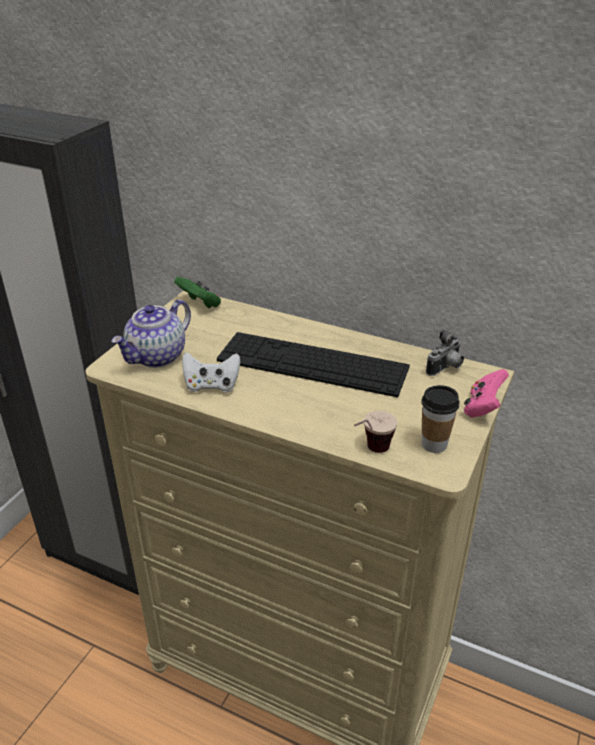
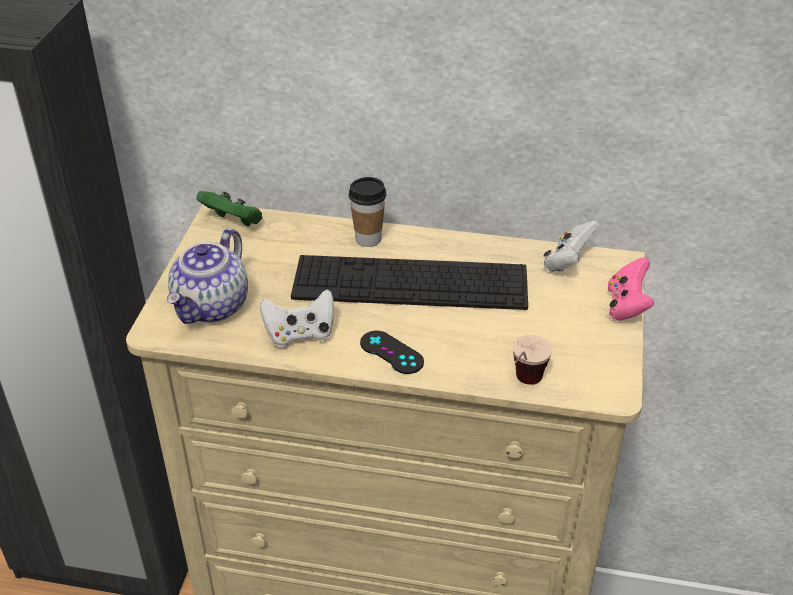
camera: 15 degrees left, 5 degrees up
(275, 410) = (391, 352): none -> black game controller
(434, 444) = (590, 362): cup -> cup (368, 239)
(445, 368) = (568, 262): camera -> white game controller

